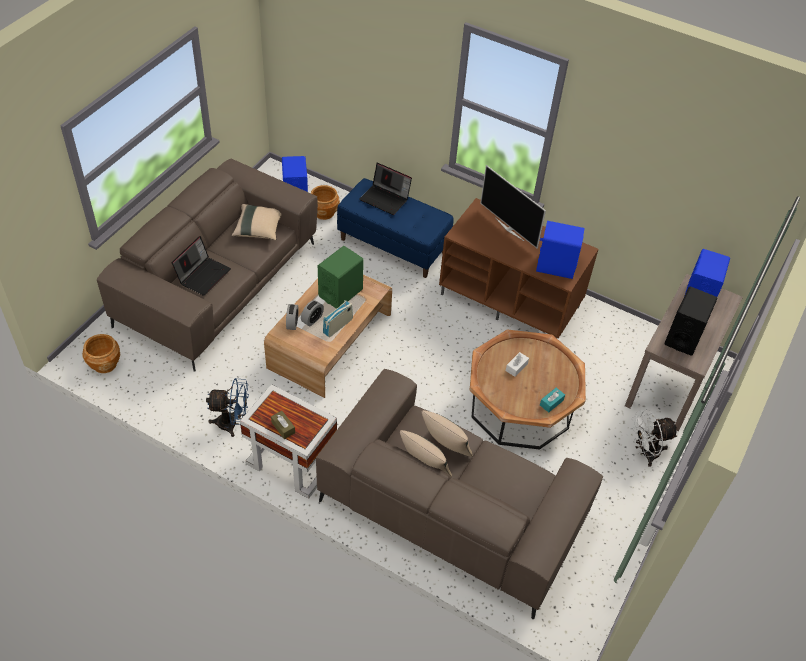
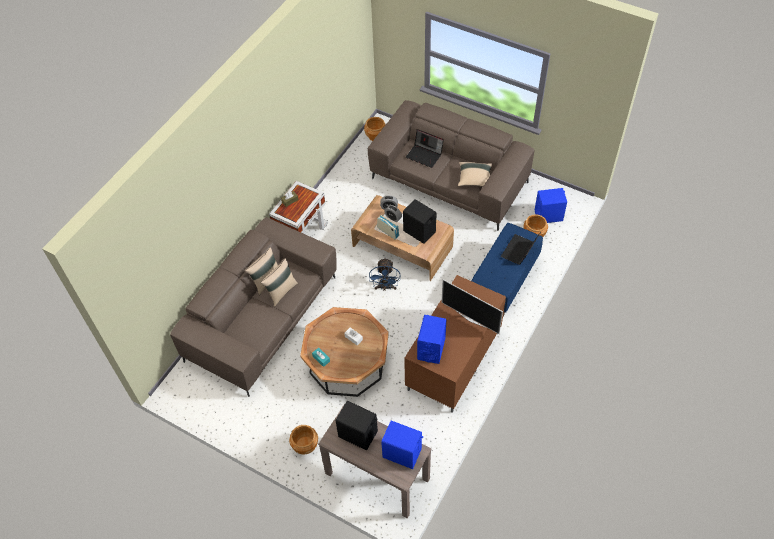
camera: 95 degrees right, 5 degrees up
(232, 423) = (331, 201): blue fan -> blue fan (385, 287)
(340, 293) = (419, 232): green speaker -> black speaker
(510, 229) = (471, 319): television -> television turned 105 degrees counterclockwise
(645, 453) = (305, 445): white fan -> brown planter

